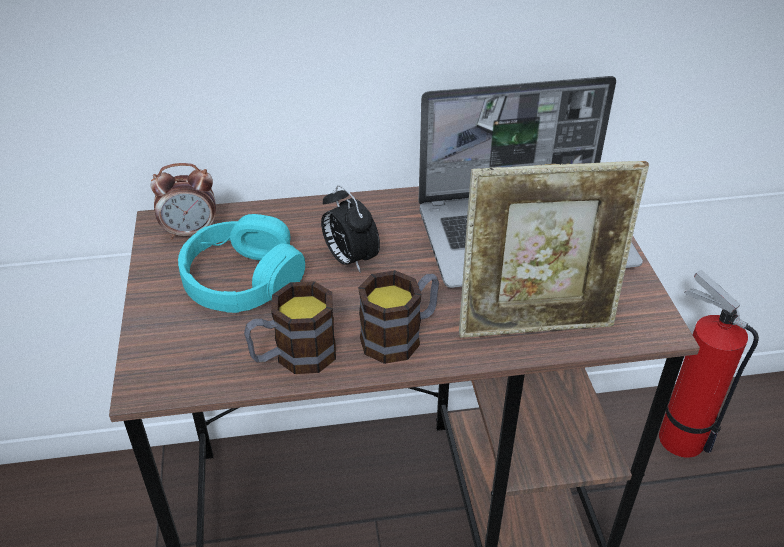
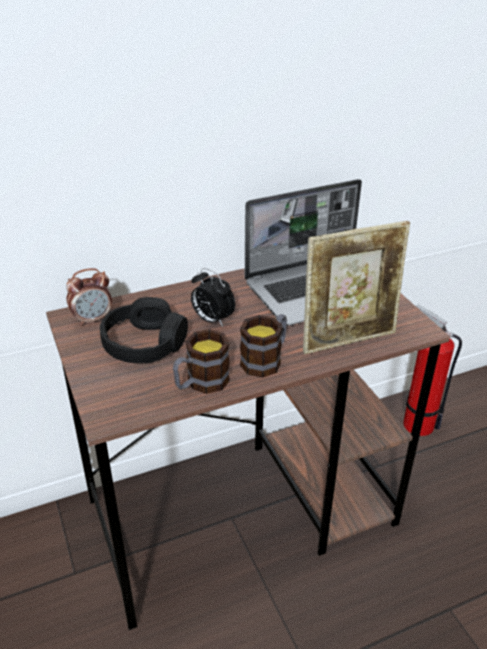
camera: 15 degrees left, 5 degrees down
(243, 280) = (144, 343): turquoise headphones -> black headphones

